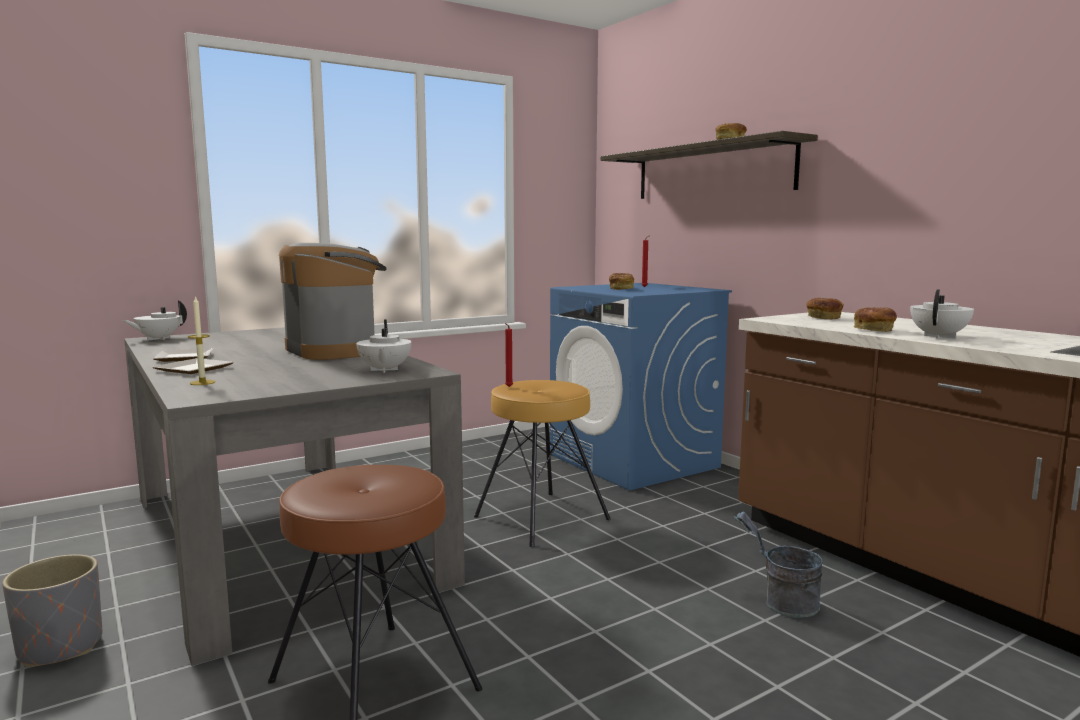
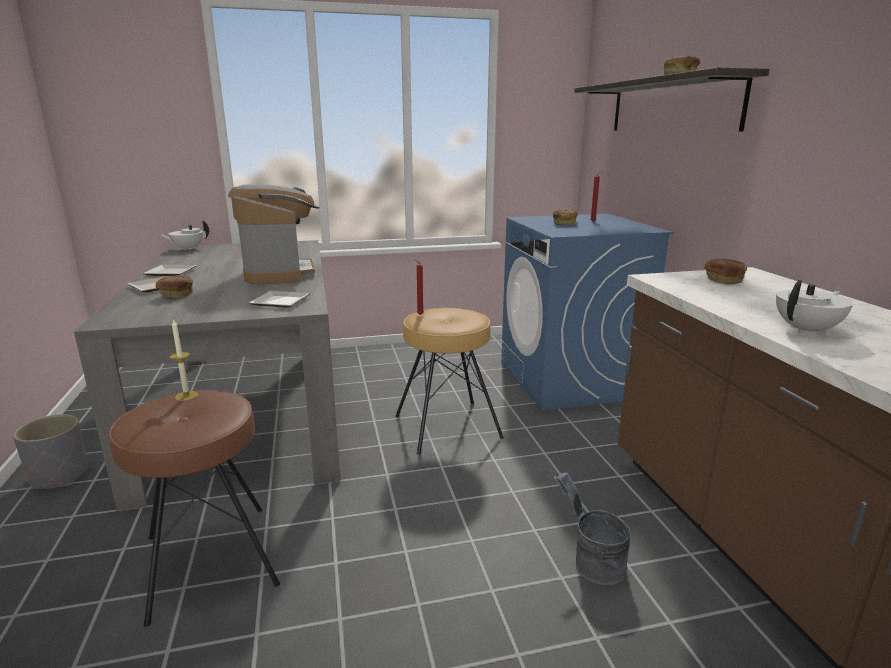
camera: 20 degrees right, 10 degrees up
(202, 382) = (138, 303): candle -> candle (186, 396)
(384, 370) = (278, 302): white teapot -> plate
(874, 330) = (745, 309): bread -> bread (176, 294)

